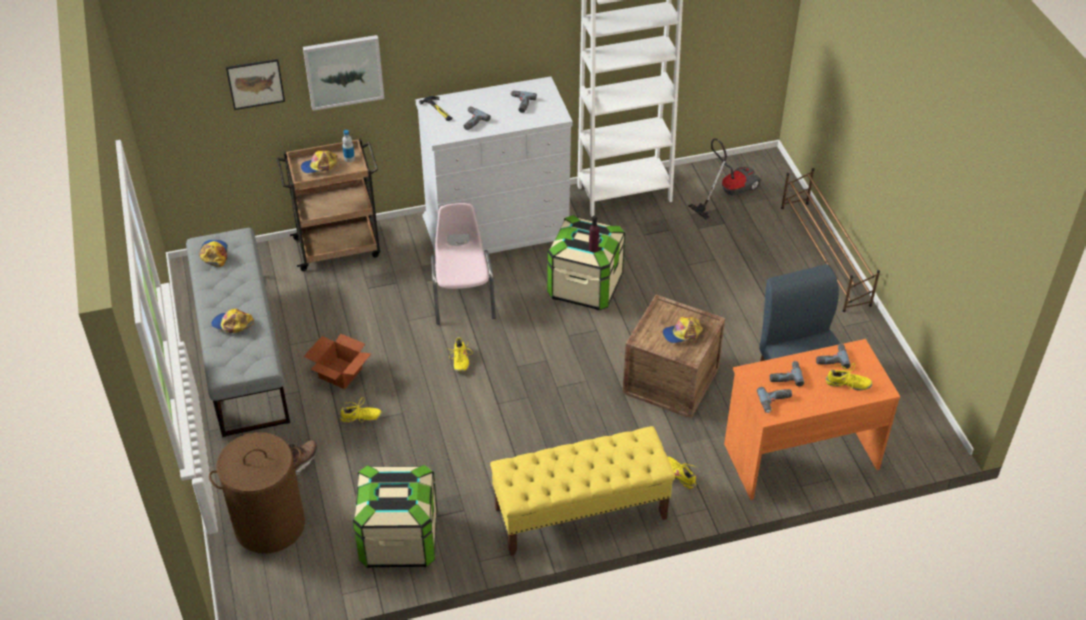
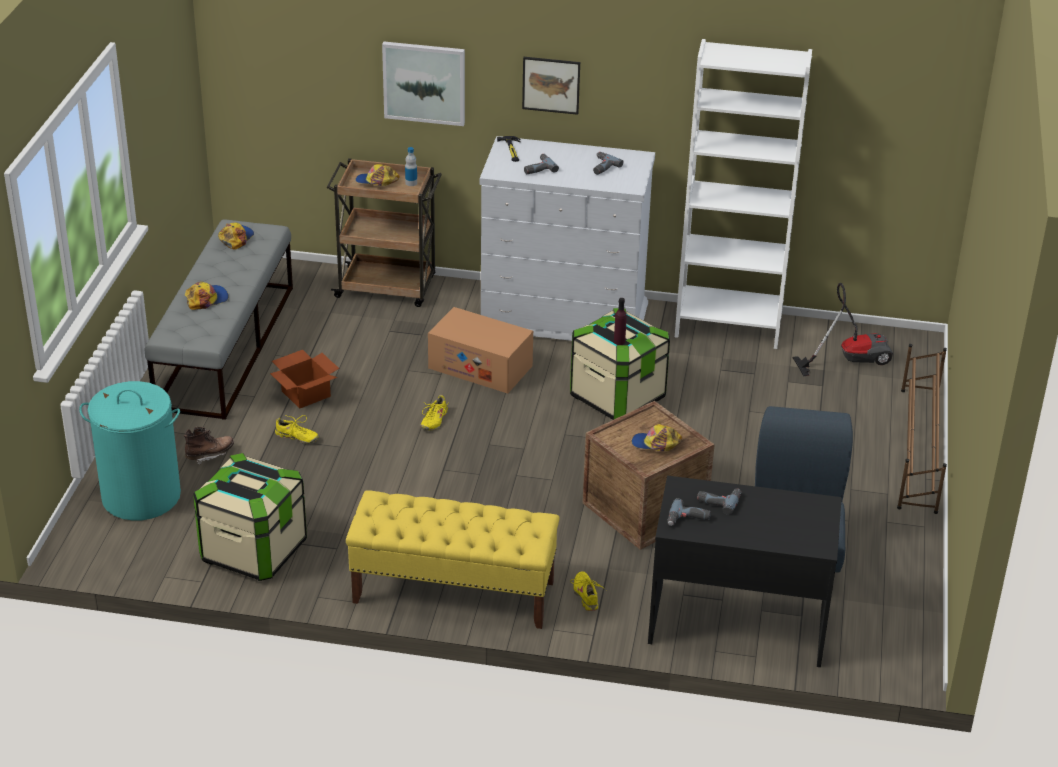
camera: 25 degrees right, 10 degrees down
(232, 324) = (206, 299): cap -> cap turned 105 degrees clockwise
(255, 83) = (330, 70): picture -> picture (551, 85)
(269, 525) = (141, 496): brown laundry basket -> turquoise laundry basket
(463, 296) = (480, 367): pink chair -> cardboard box
(799, 455) = (737, 623): orange desk -> black desk
(831, 358) = (785, 501): power drill -> none
(847, 384) = (784, 530): yellow shoe -> none

